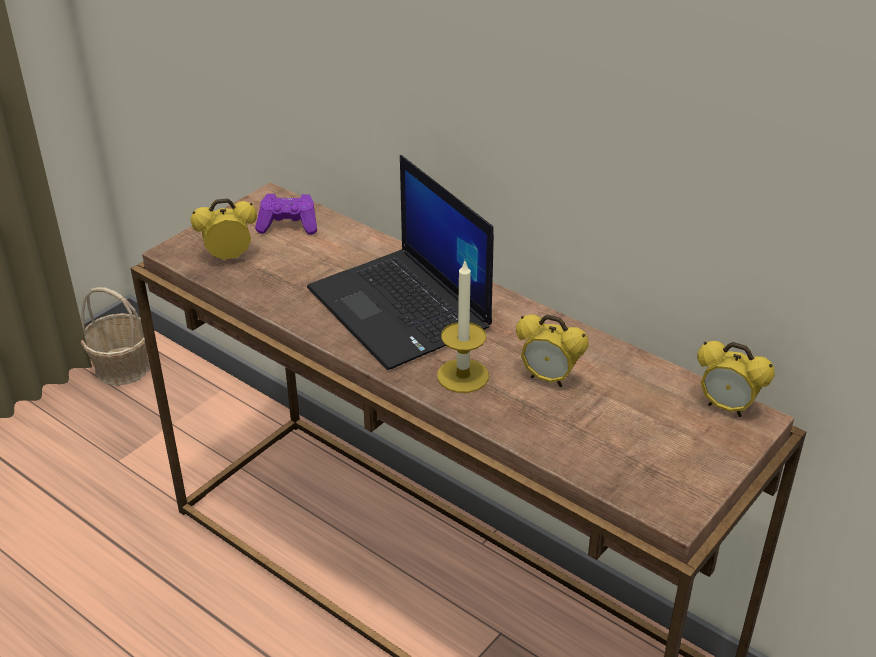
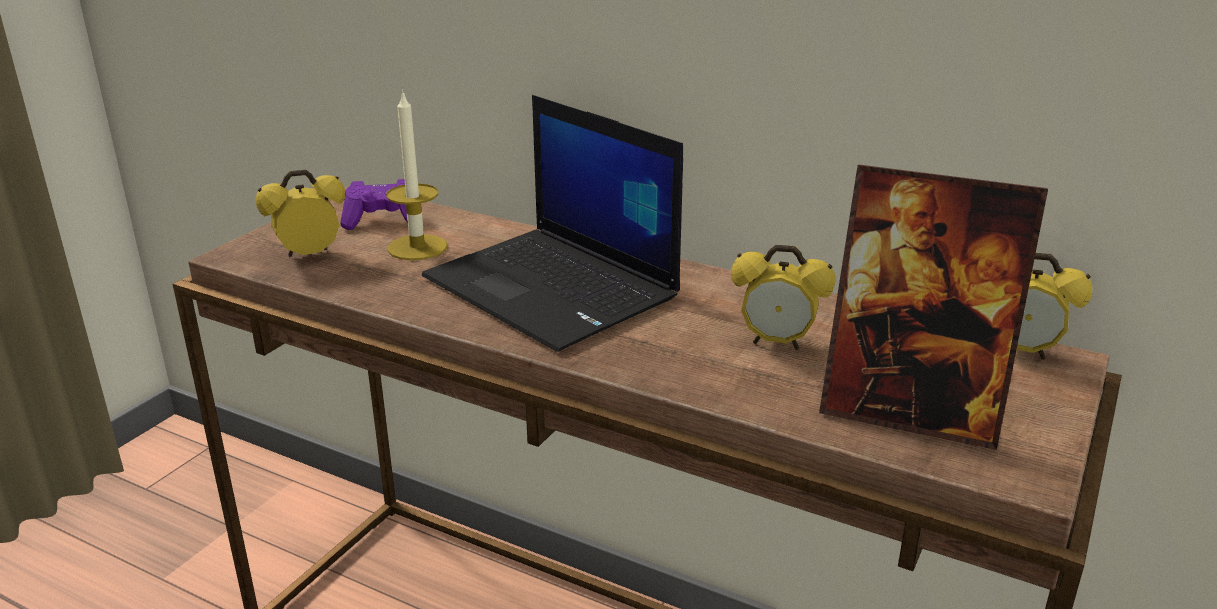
camera: 10 degrees left, 10 degrees down
(122, 367) = (163, 469): basket -> none
(462, 376) = (661, 350): candle -> candle (417, 247)
(619, 450) = (910, 411): none -> picture frame

